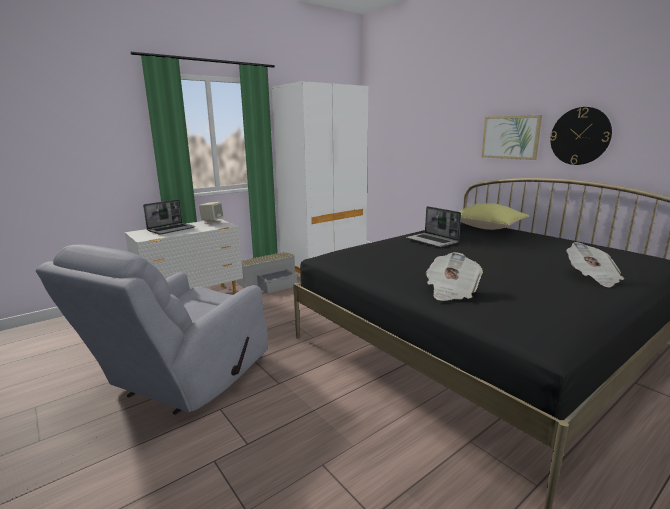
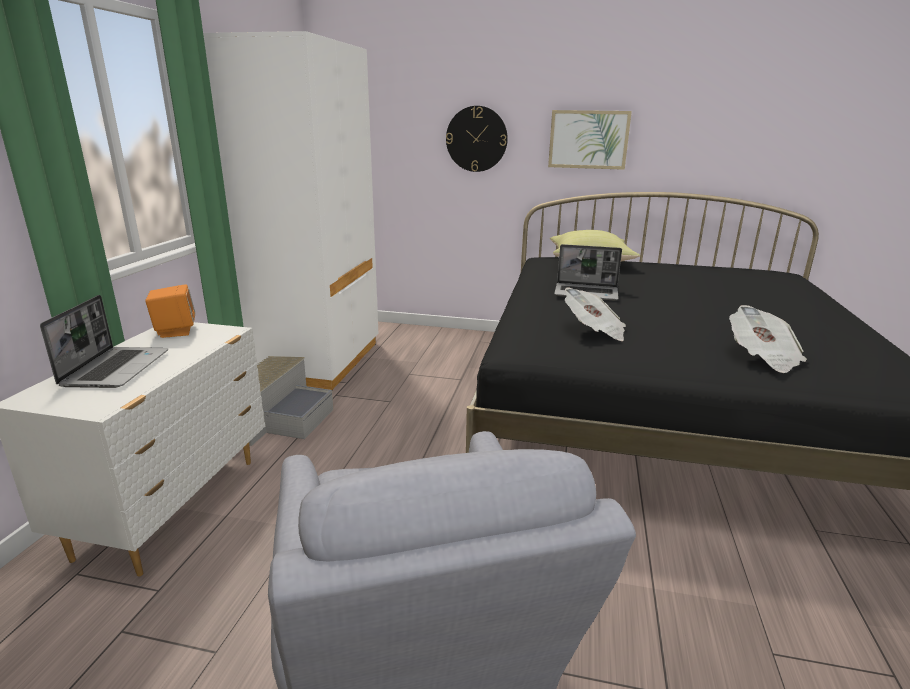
camera: 40 degrees left, 5 degrees up
(212, 222) = (175, 331): beige speaker -> orange speaker
(580, 136) = (678, 139): wall clock -> wall clock (476, 139)
(592, 277) = (801, 305): newspaper -> newspaper (594, 331)

